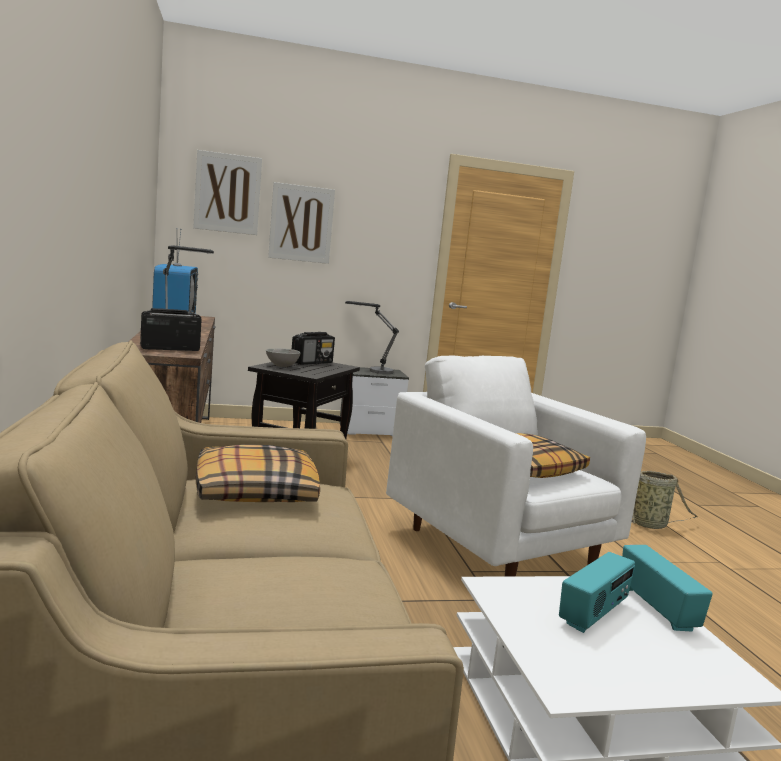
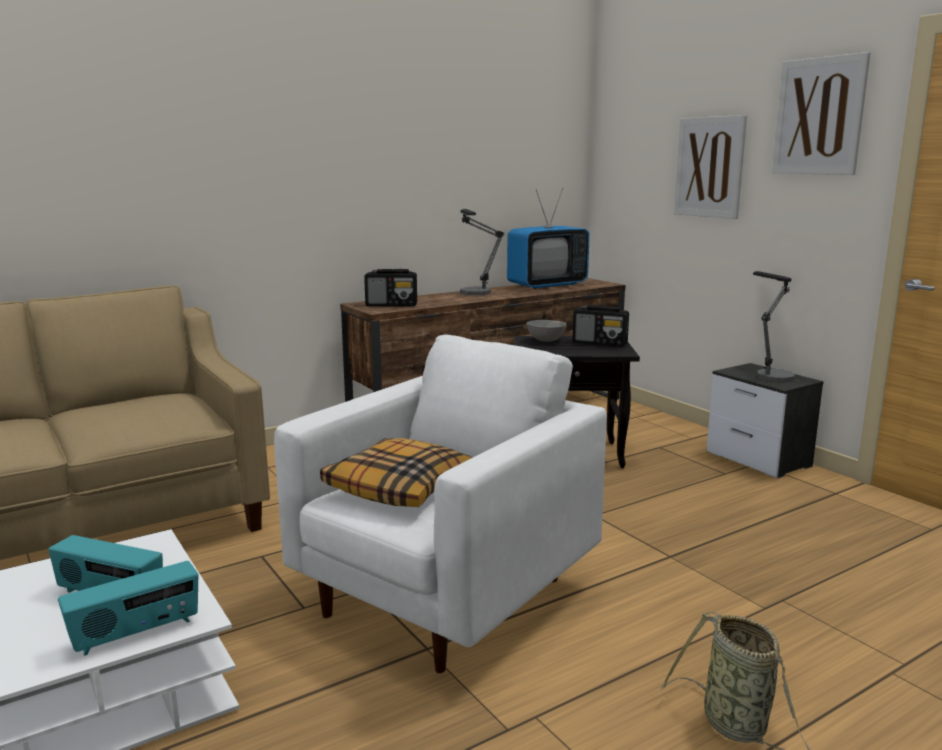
camera: 70 degrees right, 5 degrees up
(169, 349) = (392, 305): radio -> radio turned 135 degrees clockwise
(227, 193) = (641, 140): picture -> picture (819, 116)
(254, 491) = (154, 406): pillow -> none

